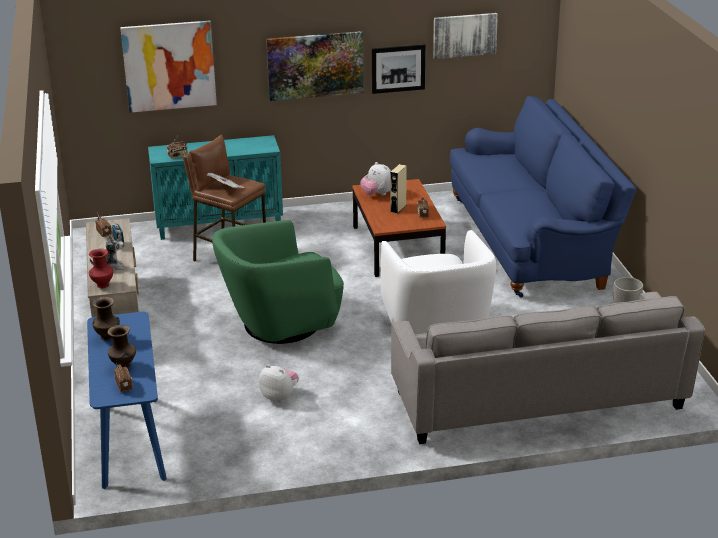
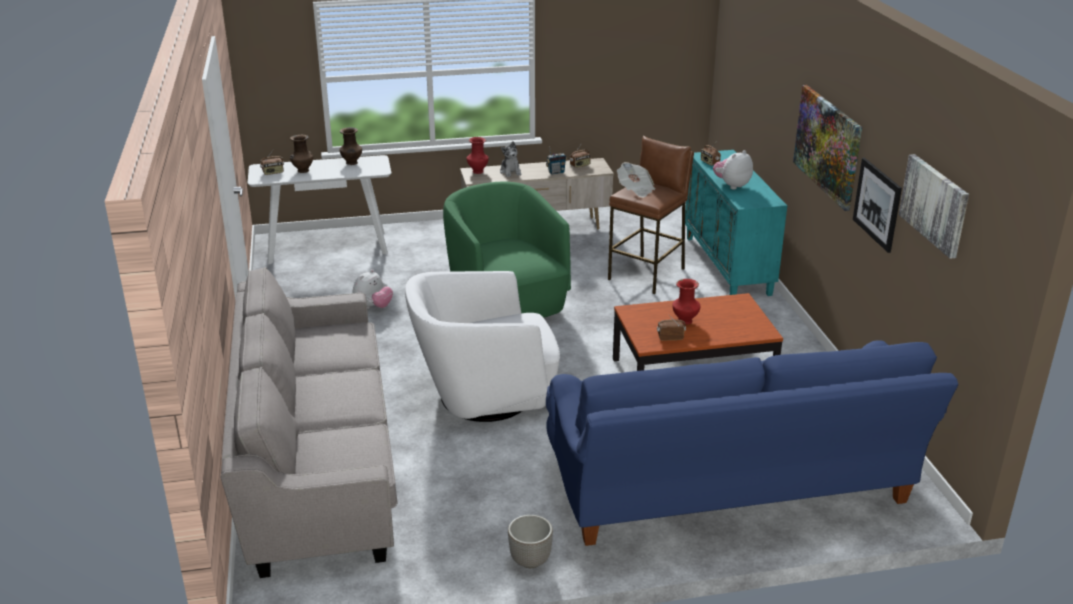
camera: 90 degrees right, 0 degrees up
(130, 441) = (327, 247): blue console table -> white console table
(169, 66) = (759, 73): picture -> none
(377, 194) = (724, 308): plush toy -> plush toy (732, 185)
(398, 208) = (685, 321): beige speaker -> red vase

